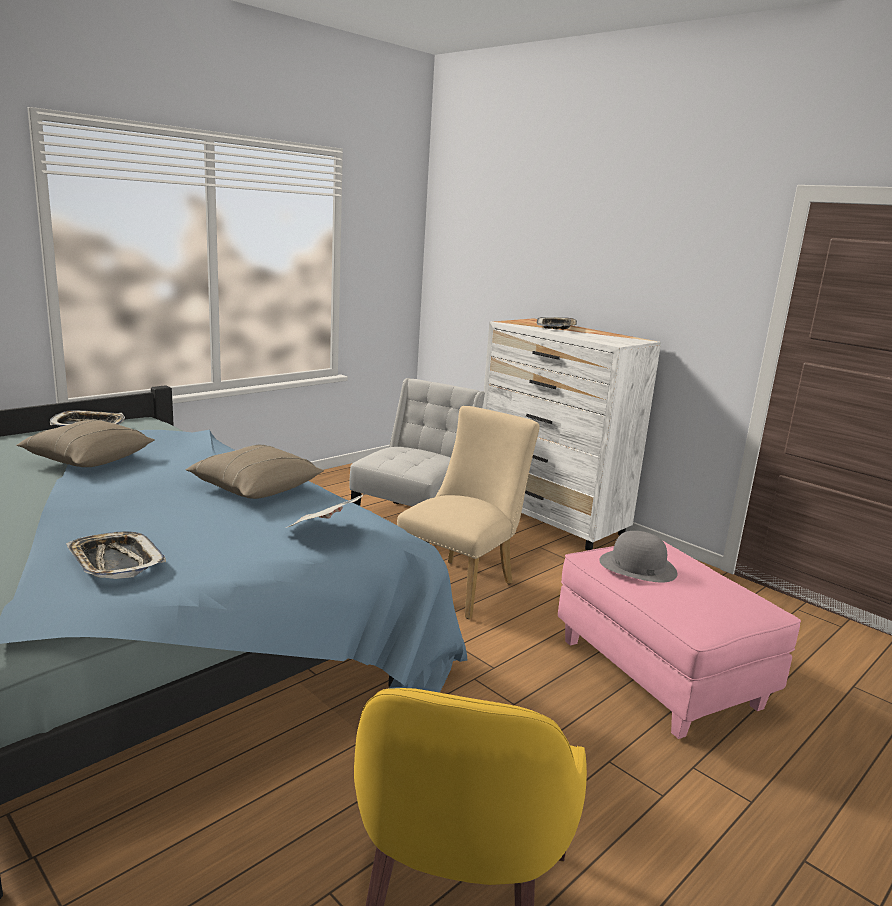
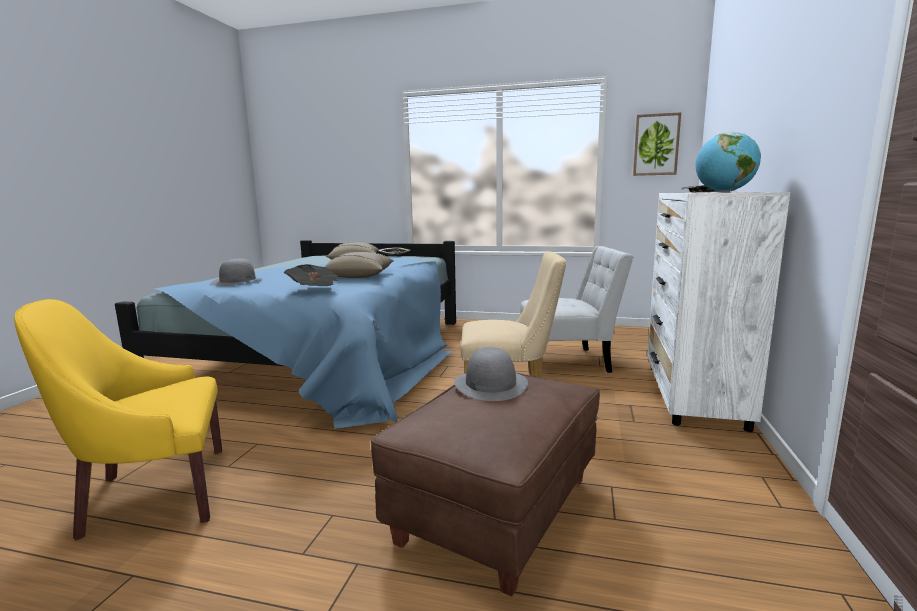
camera: 60 degrees right, 5 degrees down
(115, 562) = (238, 281): tray -> grey hat
(388, 242) = (656, 145): none -> picture
(605, 337) = (723, 192): none -> globe
(658, 674) = (497, 511): pink ottoman -> brown ottoman

